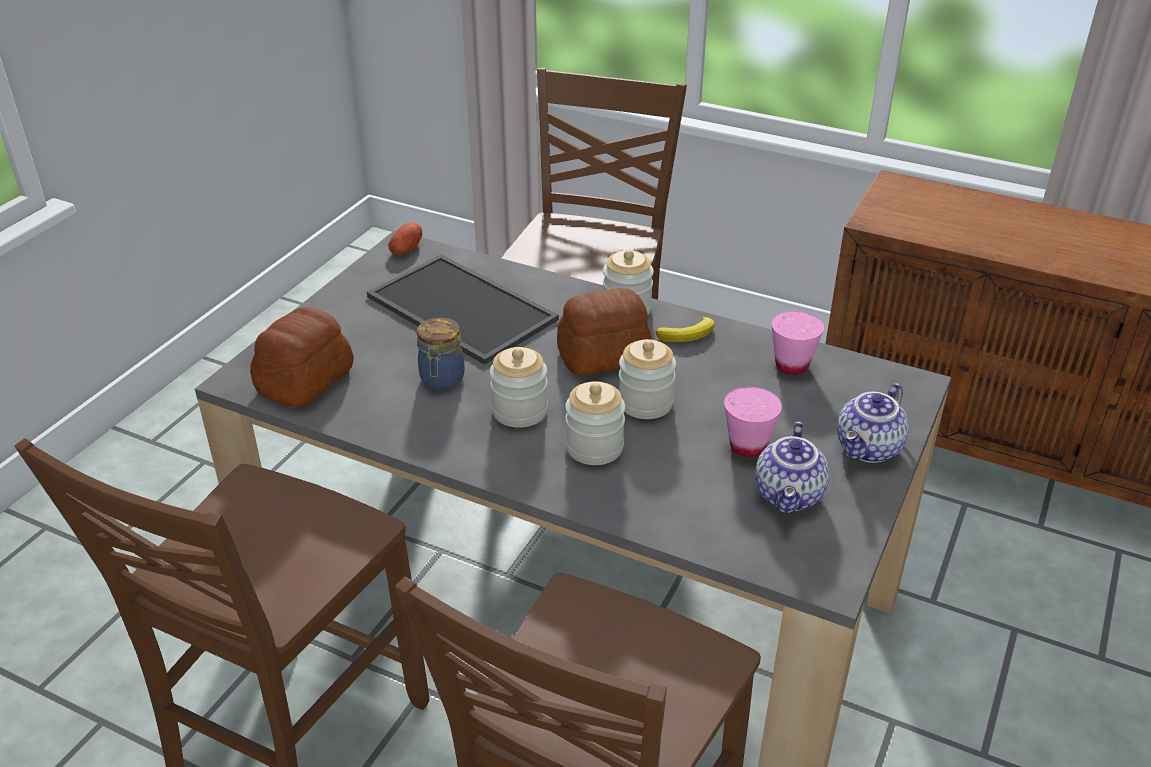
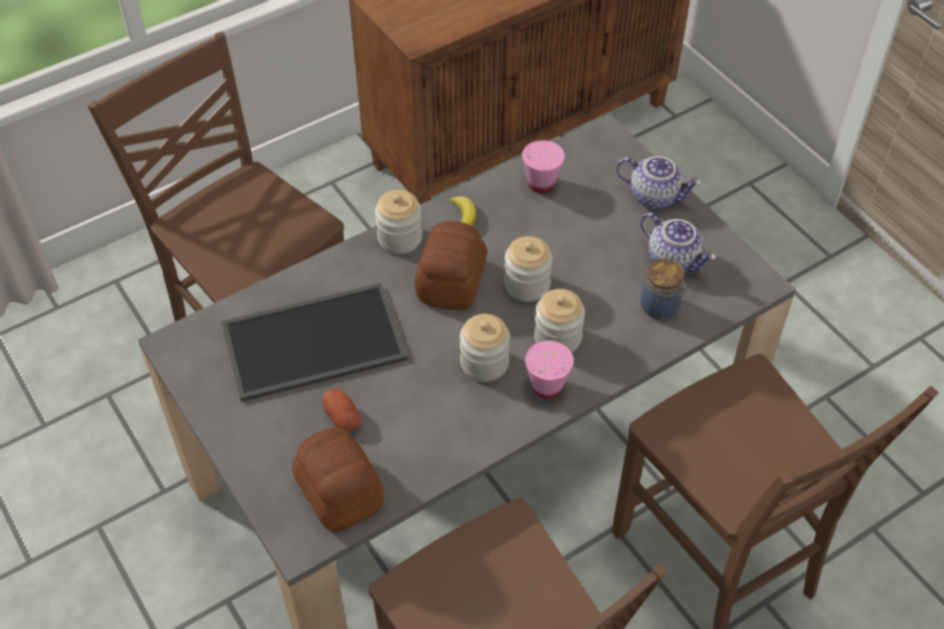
camera: 60 degrees left, 15 degrees up
(406, 249) = (182, 343): potato -> potato (343, 417)
(441, 380) = (407, 396): jar -> jar (661, 307)
(747, 446) = (611, 254): pink cup -> pink cup (546, 386)
(869, 449) = (655, 196): teapot -> teapot turned 45 degrees counterclockwise

